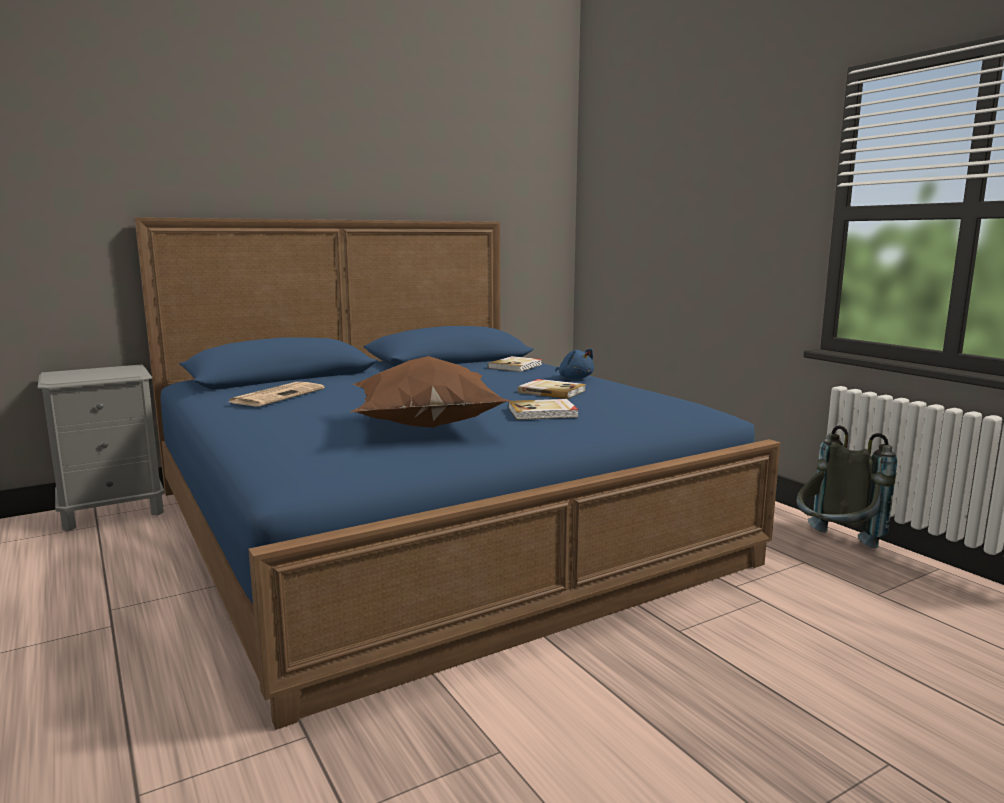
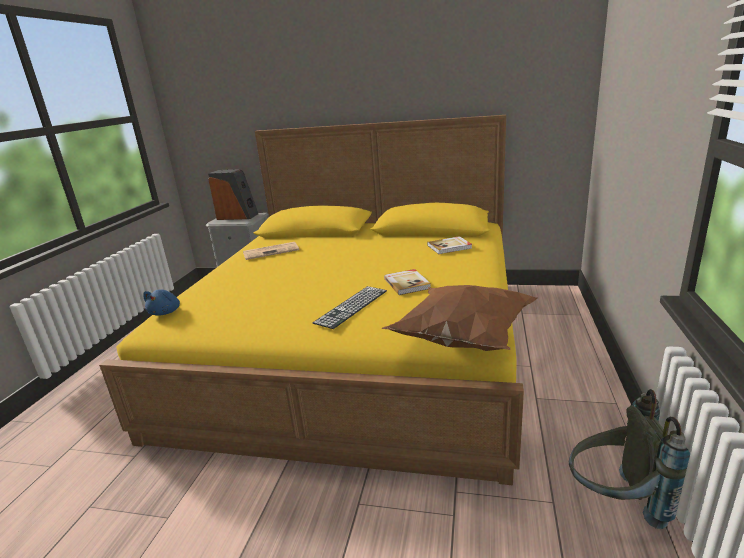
camera: 45 degrees right, 10 degrees up
(91, 372) = (237, 216): none -> speaker
(425, 427) = (269, 301): brown pillow -> brown pillow (461, 339)
(429, 523) = (357, 346): blue bed -> yellow bed
(543, 412) = (352, 306): book -> keyboard
(575, 378) = (460, 270): blue plush toy -> blue plush toy (166, 312)

